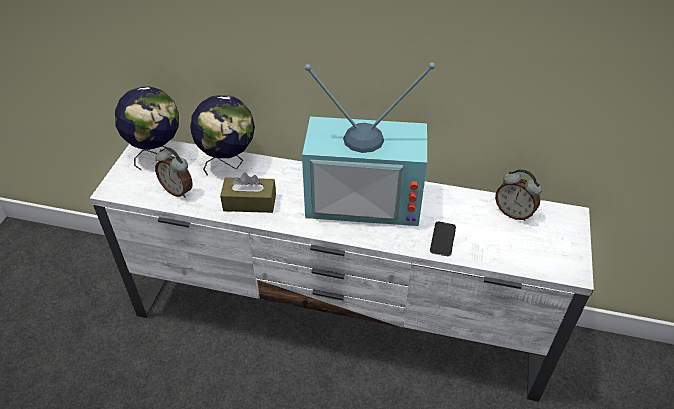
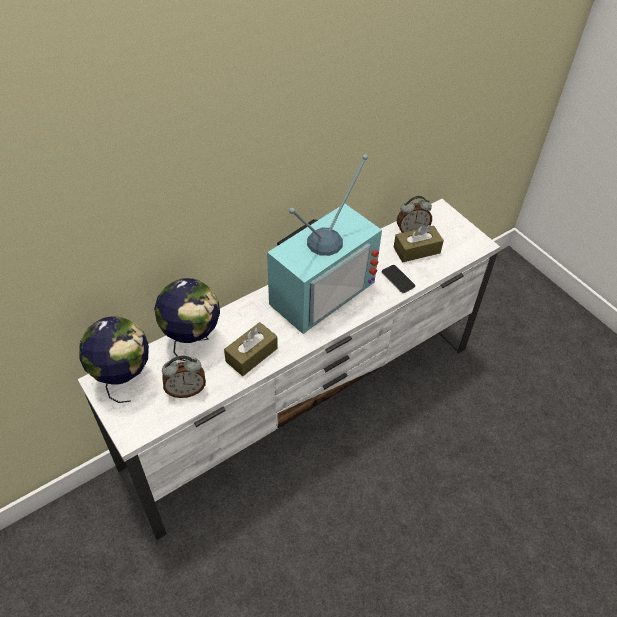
camera: 50 degrees left, 5 degrees up
(496, 230) = (416, 250): none -> brown tissue box

